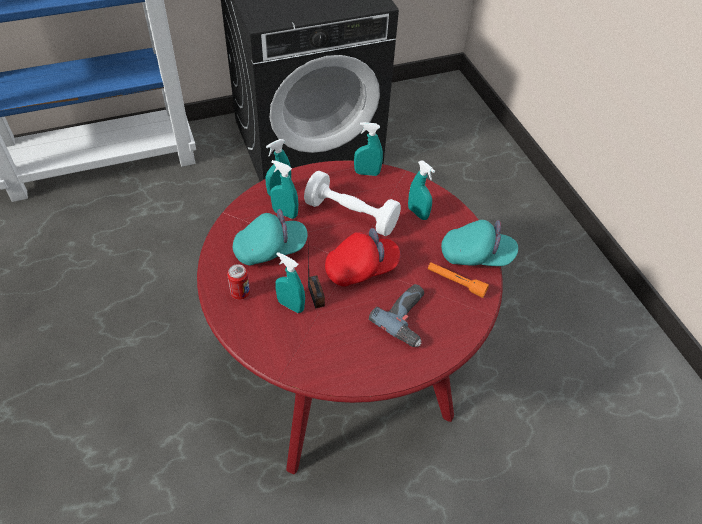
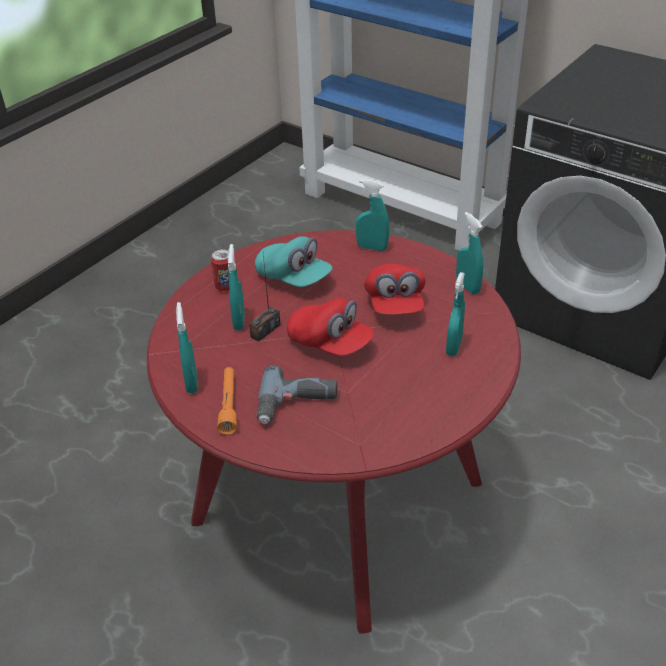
camera: 60 degrees right, 10 degrees down
(285, 213) = (348, 264): turquoise spray bottle -> turquoise spray bottle (191, 382)
(351, 215) = (394, 304): white dumbbell -> red cap
(456, 282) = (383, 419): orange flashlight -> orange flashlight (229, 405)
(476, 256) = (442, 418): turquoise cap -> none

